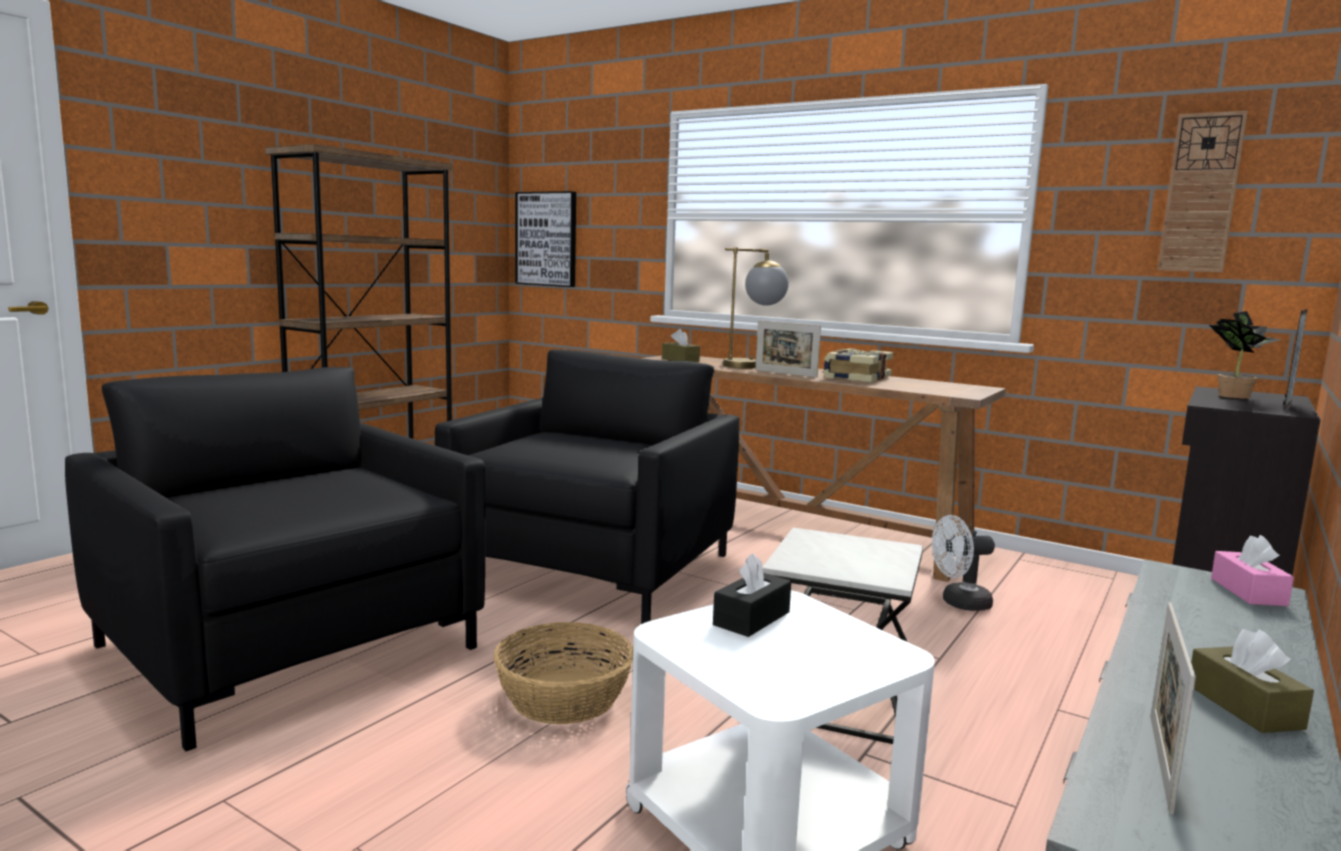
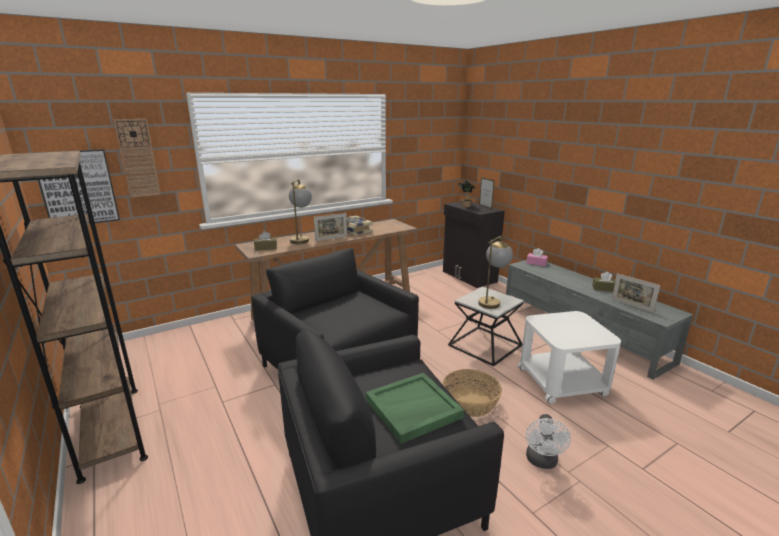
camera: 65 degrees left, 10 degrees up
(273, 499) = (412, 409): none -> green tray
(751, 618) = (551, 328): black tissue box -> none
(842, 558) = (492, 301): none -> table lamp
(959, 603) = (429, 302): white fan -> white fan (542, 462)
(1201, 193) = (431, 137): wall clock -> wall clock (138, 158)

